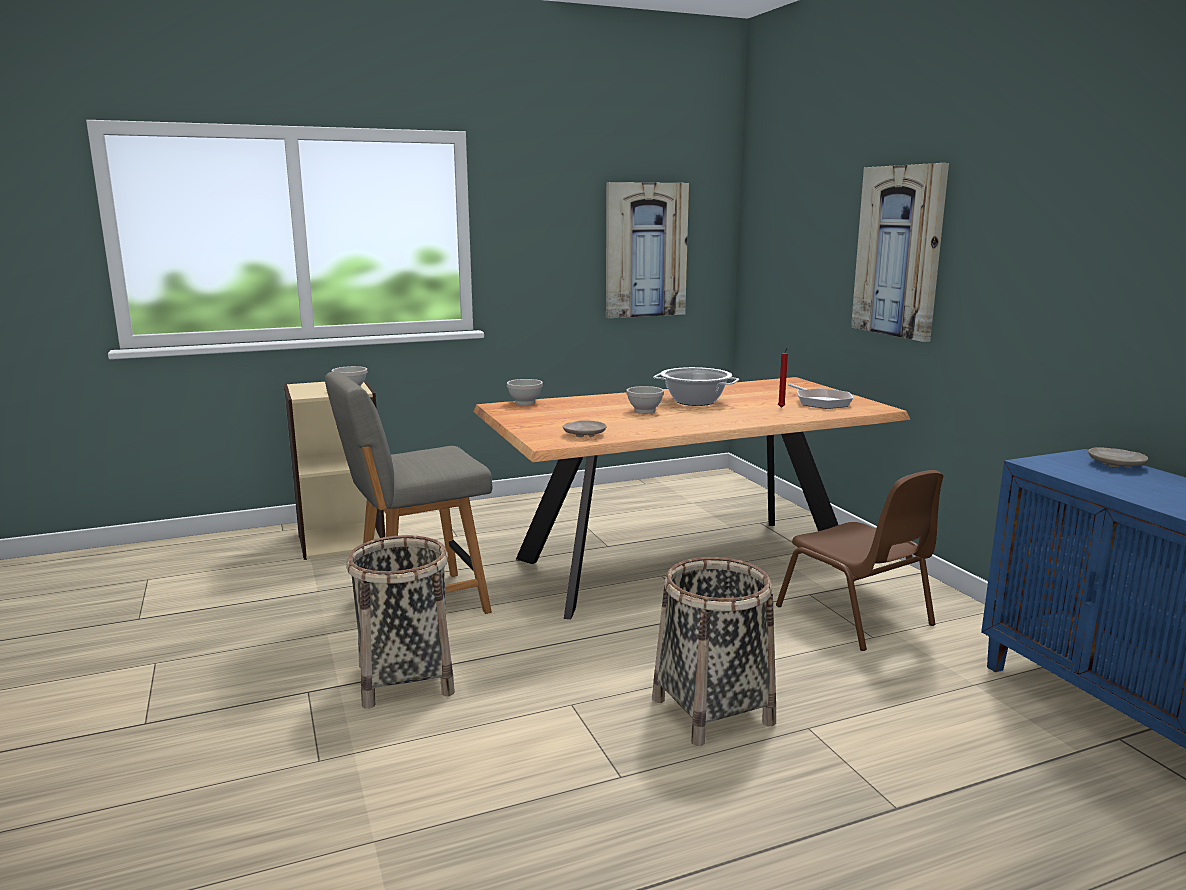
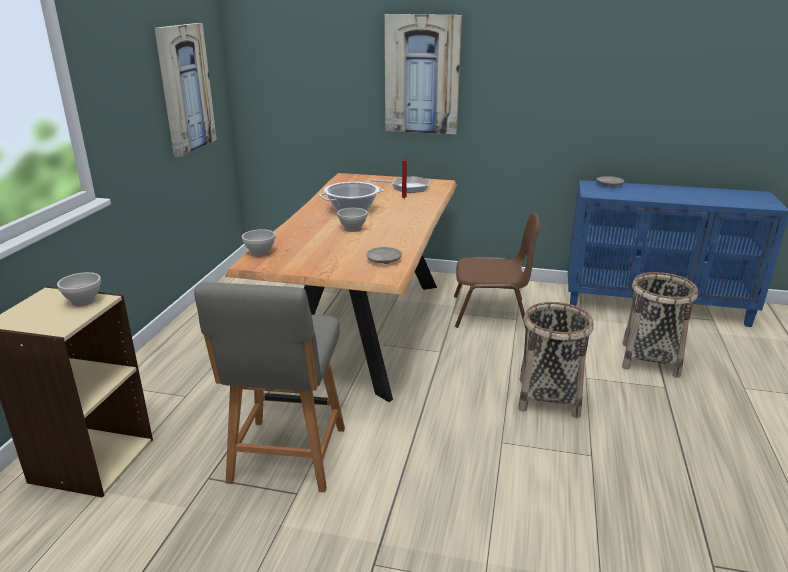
camera: 55 degrees left, 10 degrees up
(405, 679) = (404, 504): basket -> basket (650, 360)

